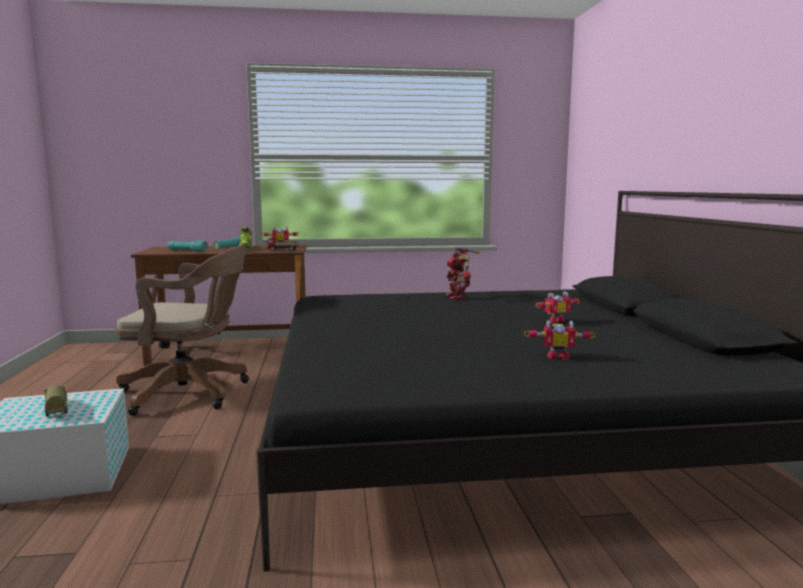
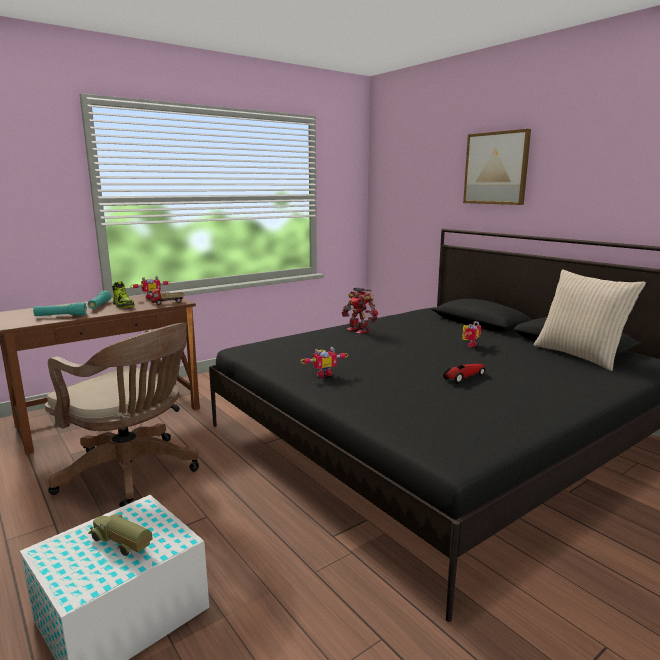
camera: 30 degrees left, 5 degrees up
(190, 393) = (133, 473): brown office chair -> brown office chair turned 60 degrees clockwise
(476, 343) = (464, 377): none -> toy car
(557, 356) = (534, 379): toy robot -> toy robot (323, 374)
(670, 107) = (496, 168): none -> picture
(684, 347) = (579, 355): none -> beige pillow

